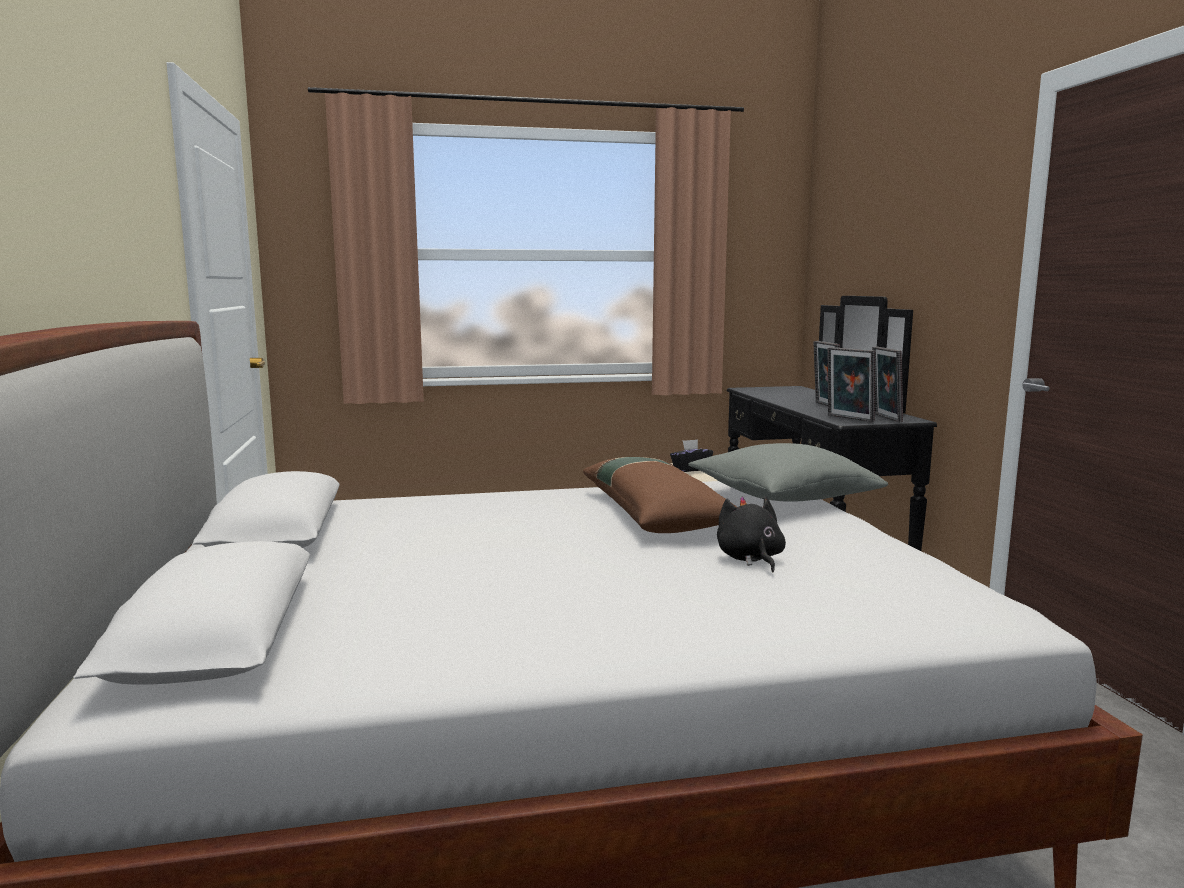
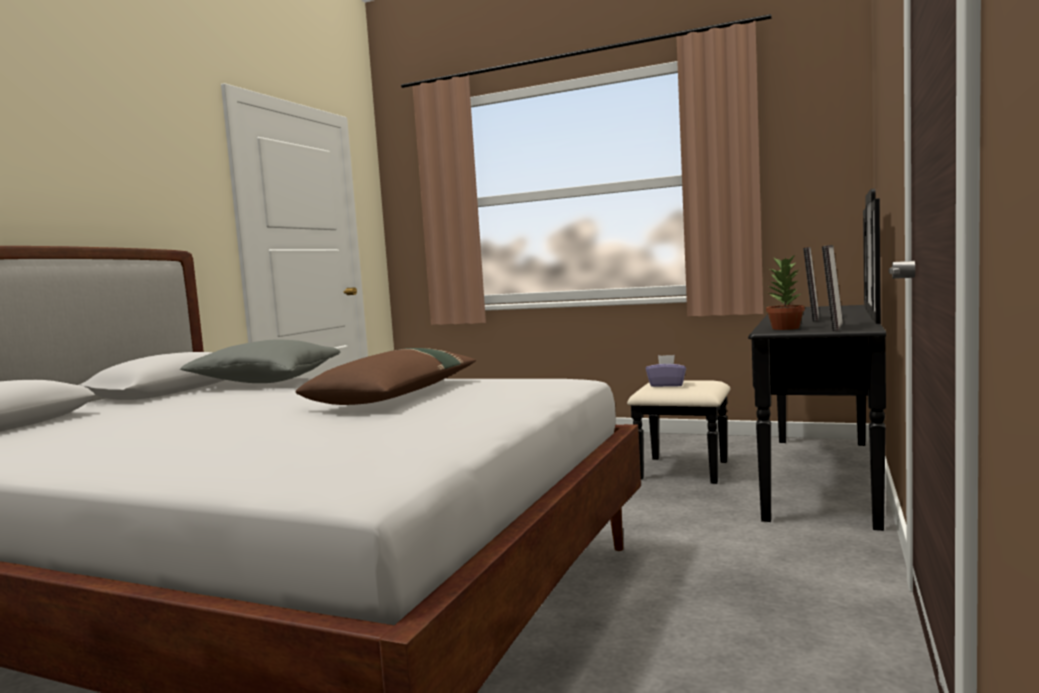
camera: 35 degrees right, 5 degrees down
(690, 469) = (667, 385): black tissue box -> purple tissue box
(750, 559) = (327, 425): black plush toy -> none
(782, 497) = (532, 390): grey pillow -> grey pillow (267, 381)
(848, 418) = (786, 328): picture frame -> potted plant

